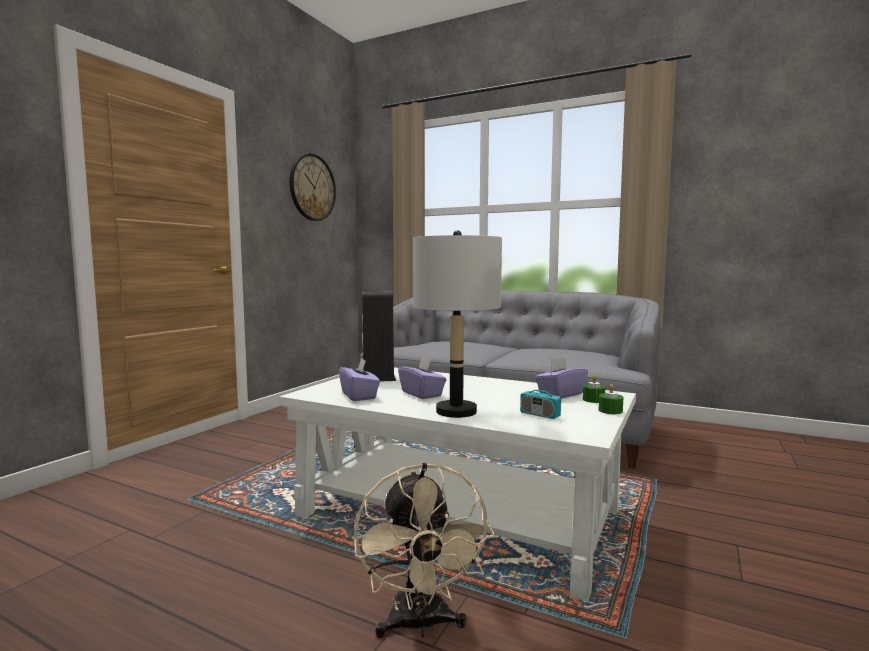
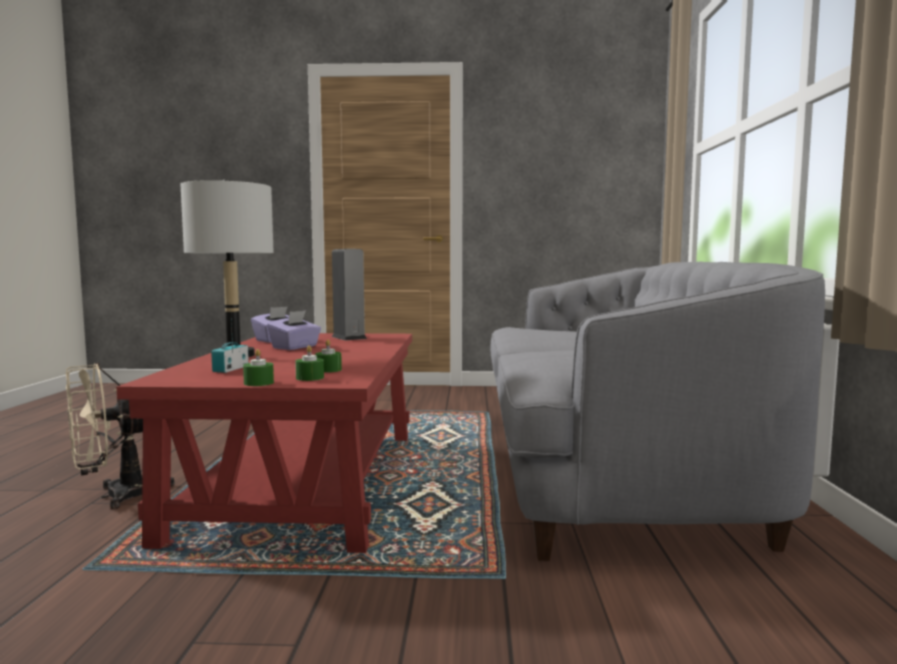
camera: 65 degrees right, 0 degrees up
(312, 187) = (573, 141): wall clock -> none
(460, 513) = (307, 481): white coffee table -> red coffee table
(560, 394) = (328, 370): purple tissue box -> green candle

